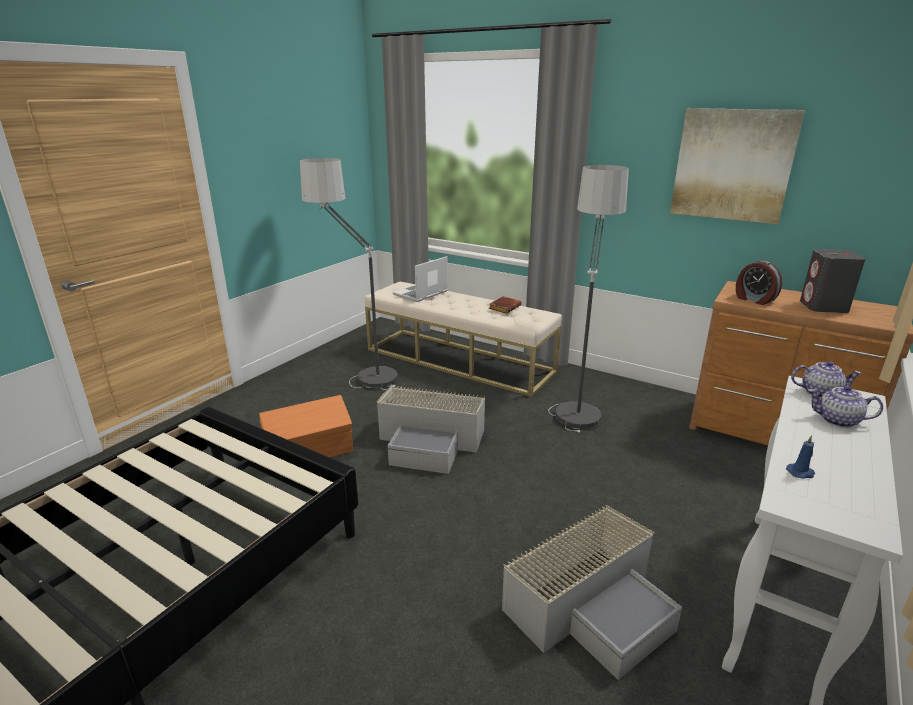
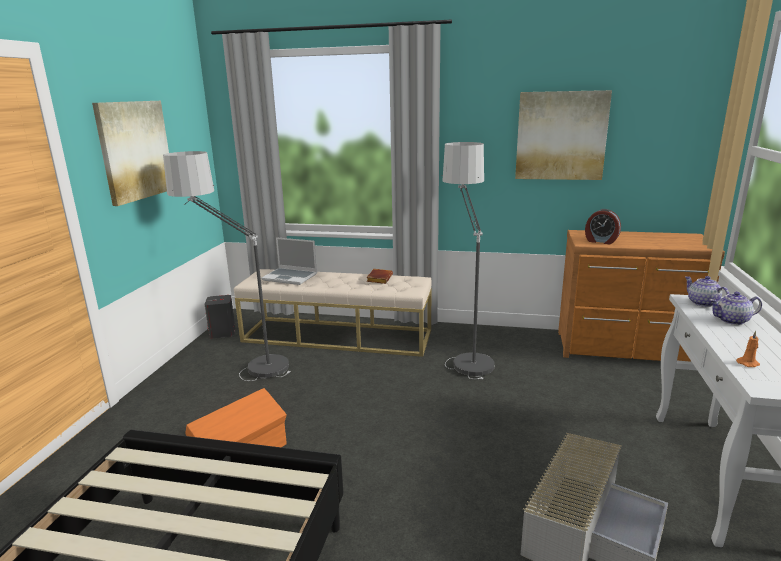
camera: 20 degrees left, 5 degrees down
(279, 154) = (135, 150): none -> picture
(420, 293) = (290, 277): laptop -> laptop turned 90 degrees counterclockwise
(431, 442) = (358, 417): grey storage box -> none
(801, 473) = (748, 363): blue candle -> orange candle
(820, 393) = (702, 303): teapot -> teapot turned 105 degrees counterclockwise
(823, 307) = (651, 240): grey speaker -> grey speaker (222, 333)

